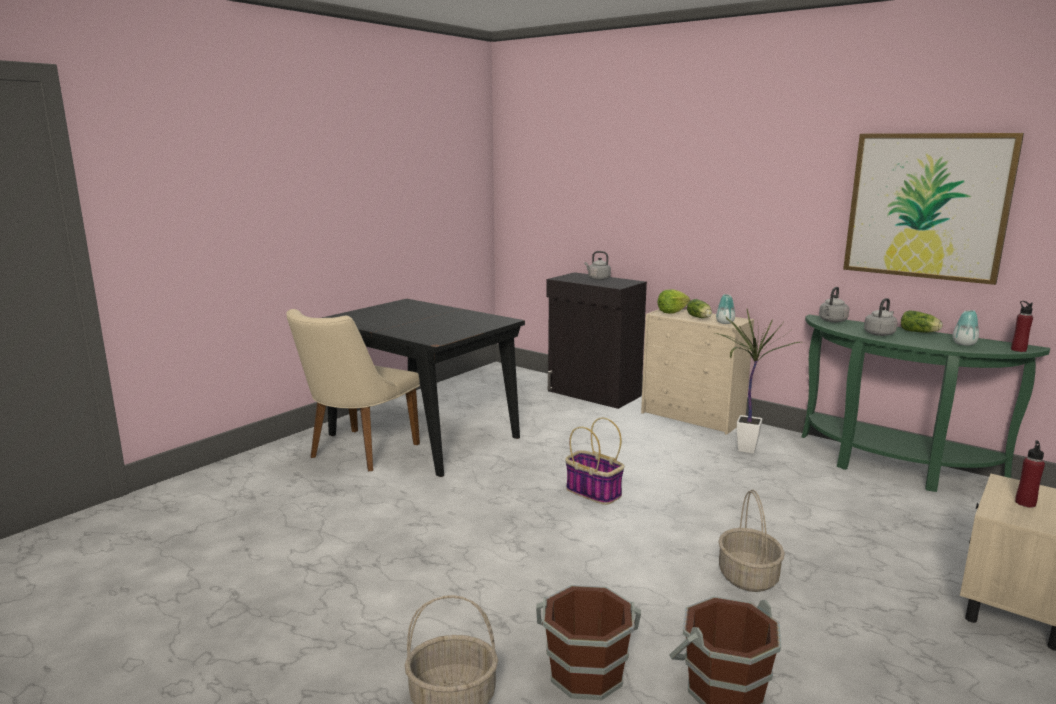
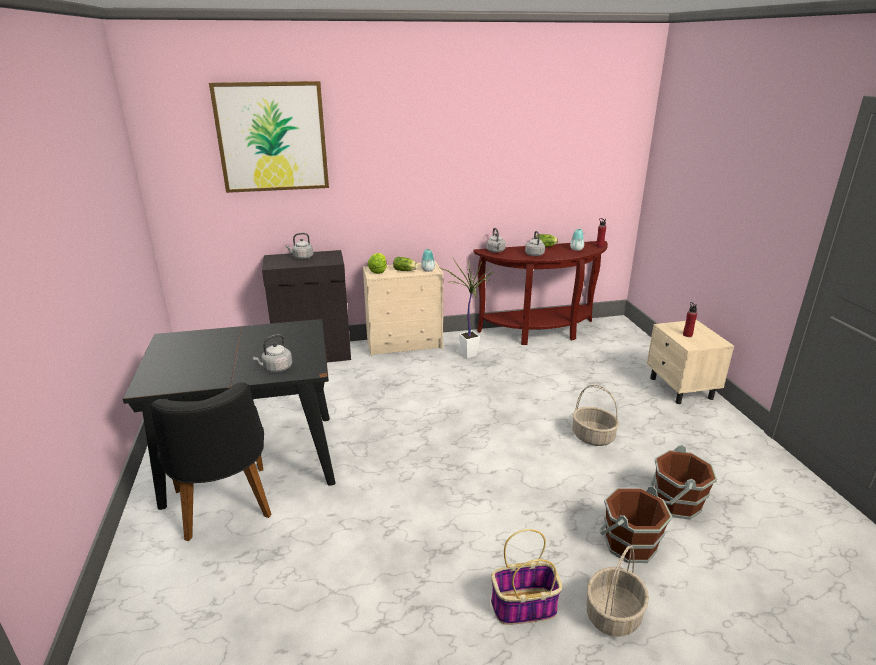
camera: 50 degrees left, 10 degrees up
(357, 453) = (225, 509): beige chair -> black chair
(418, 333) = (276, 368): none -> grey kettle
(592, 492) = (445, 433): basket -> basket (523, 607)
(892, 466) = (540, 332): green console table -> brown console table
(927, 206) = (539, 165): picture -> picture (272, 137)

